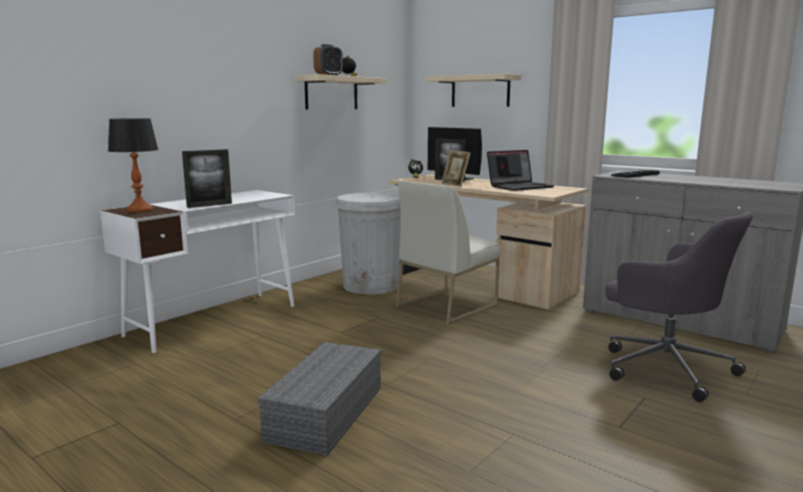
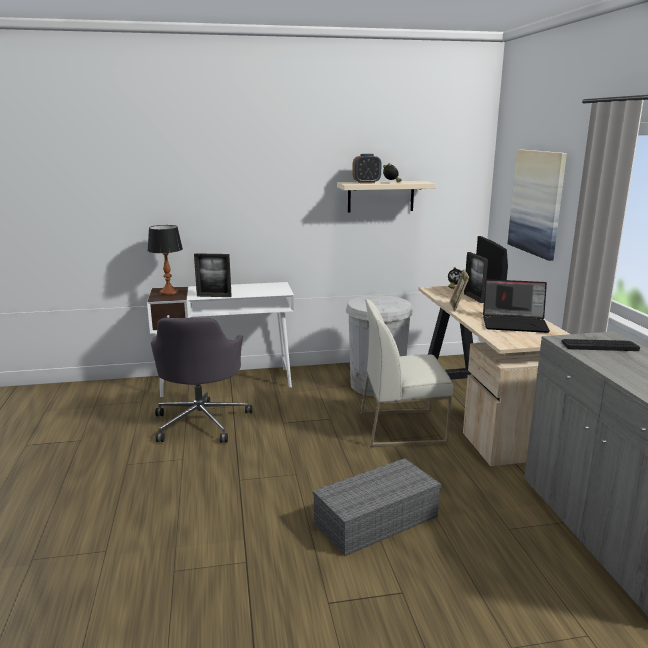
camera: 40 degrees right, 5 degrees up
(326, 411) = (174, 483): grey storage box -> grey storage box (377, 518)
(480, 91) = (537, 202): beige shelf -> picture
(664, 367) = (484, 576): grey office chair -> grey office chair (201, 421)

